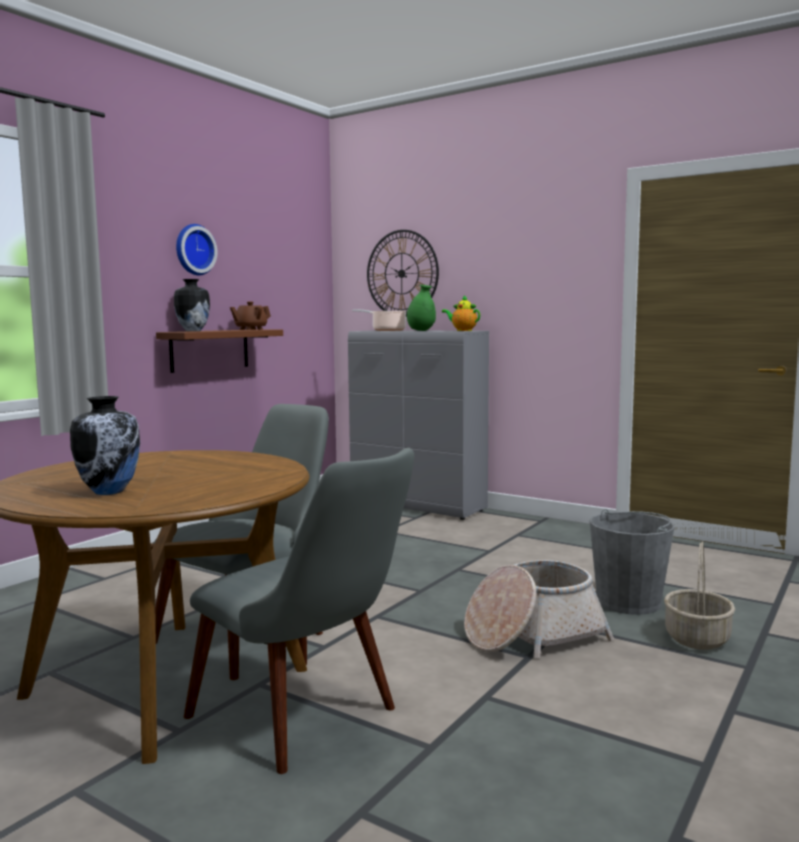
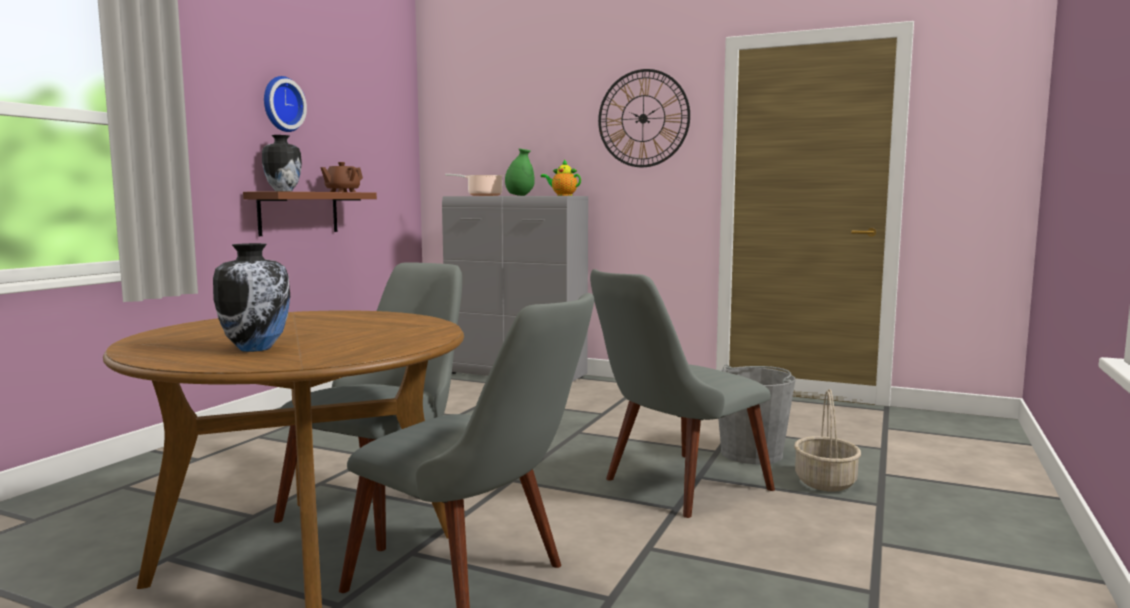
camera: 10 degrees left, 0 degrees up
(402, 273) = (495, 138): wall clock -> wall clock (643, 118)
(532, 635) = (672, 488): basket -> grey chair

